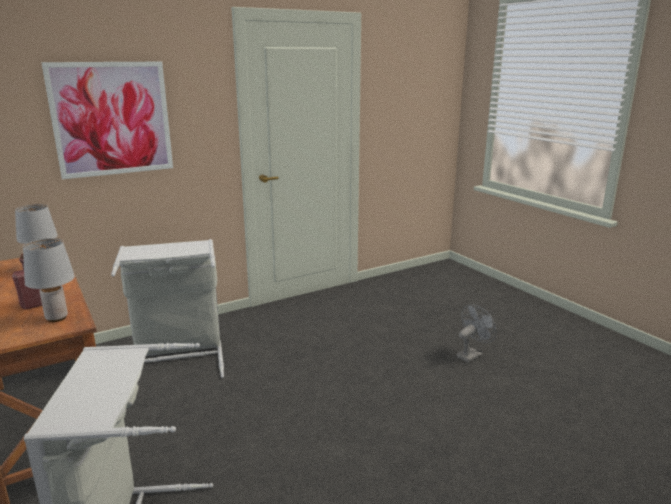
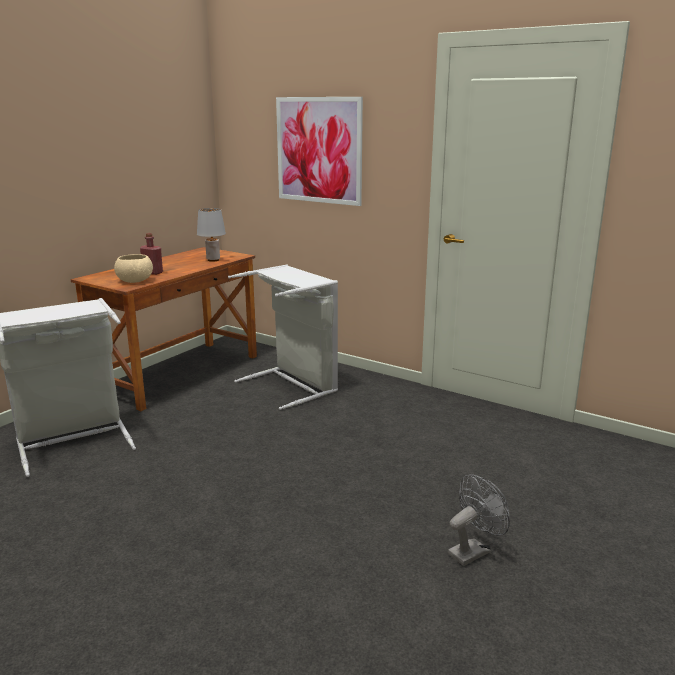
camera: 65 degrees right, 0 degrees up
(56, 317) = (135, 281): grey table lamp -> beige bowl
(471, 354) = (473, 551): grey fan -> grey fan turned 60 degrees counterclockwise

